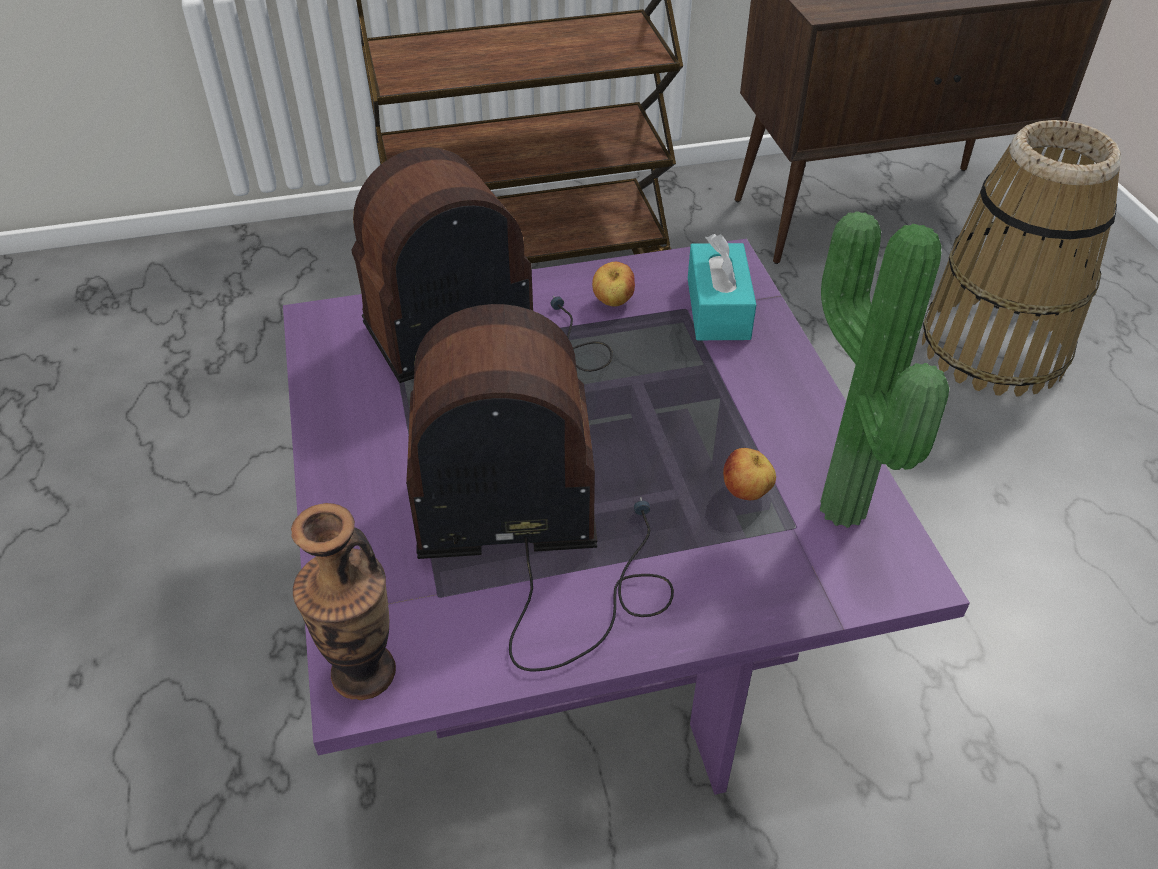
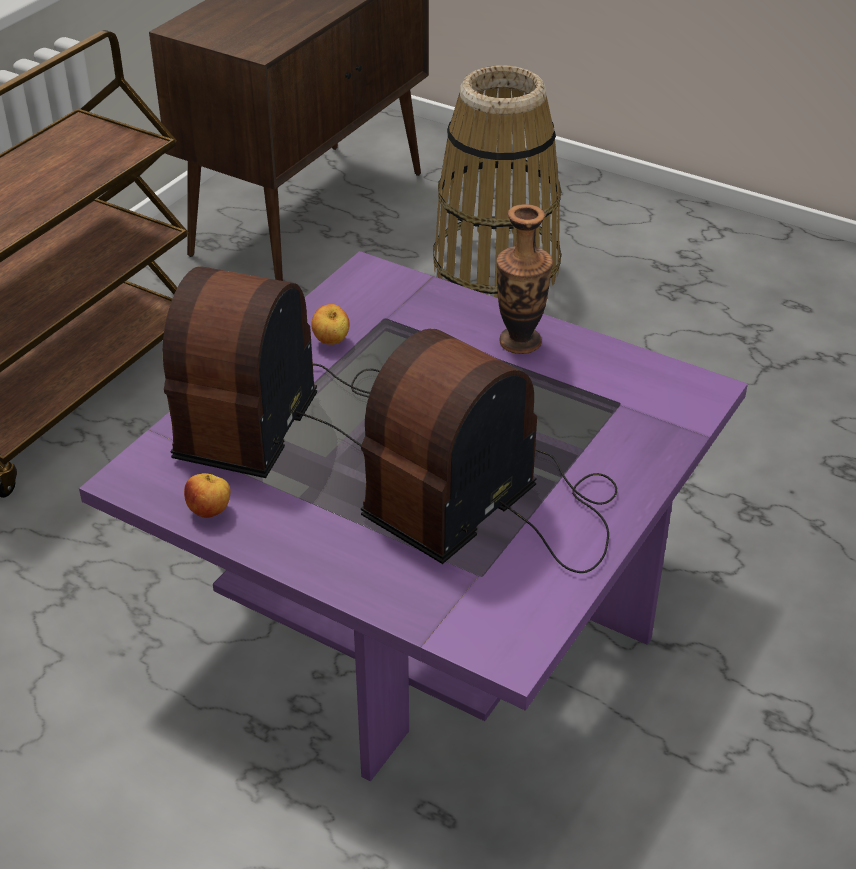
camera: 45 degrees left, 5 degrees down
(363, 672) = (500, 644): vase -> vase (520, 342)
(718, 308) = (405, 306): turquoise tissue box -> none
(746, 493) = (571, 402): apple -> apple (210, 511)
(834, 511) = (628, 381): potted plant -> none

